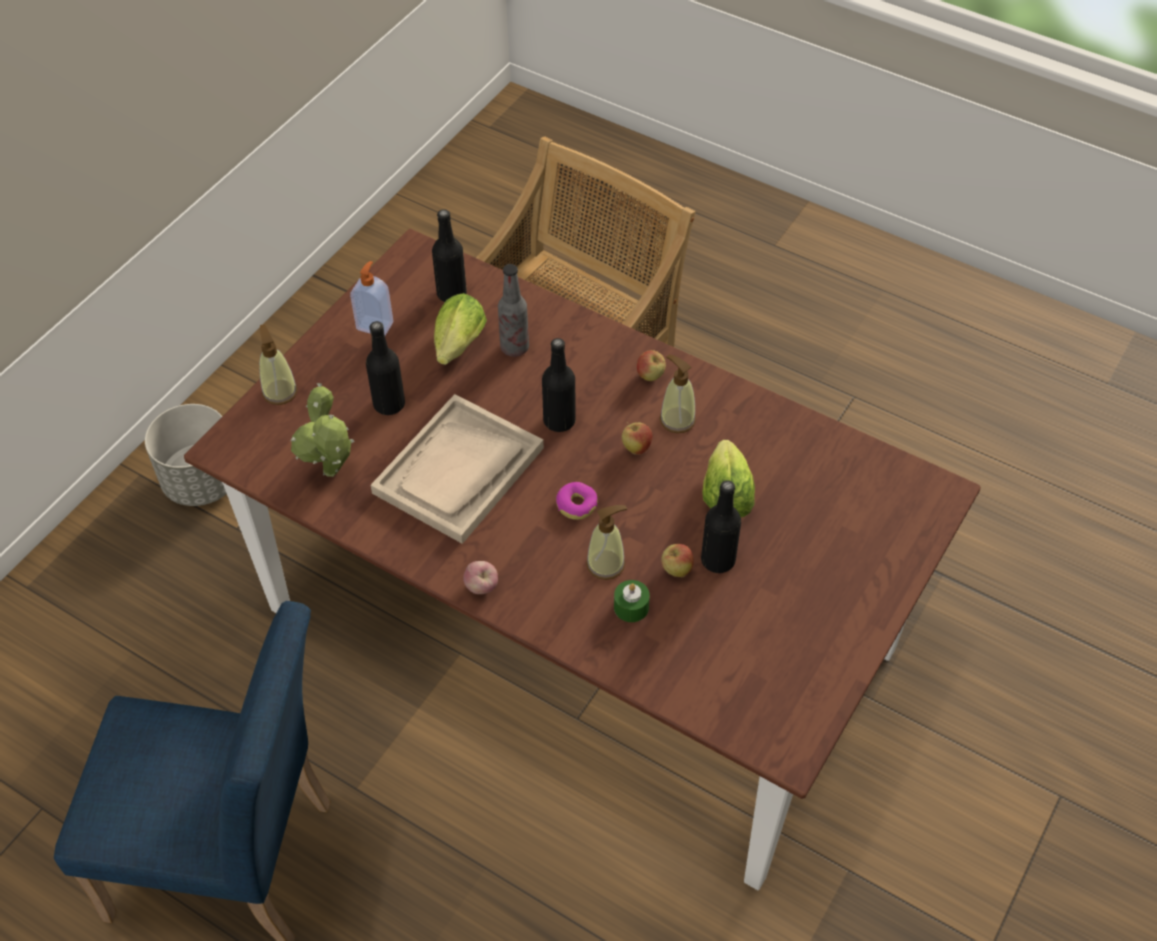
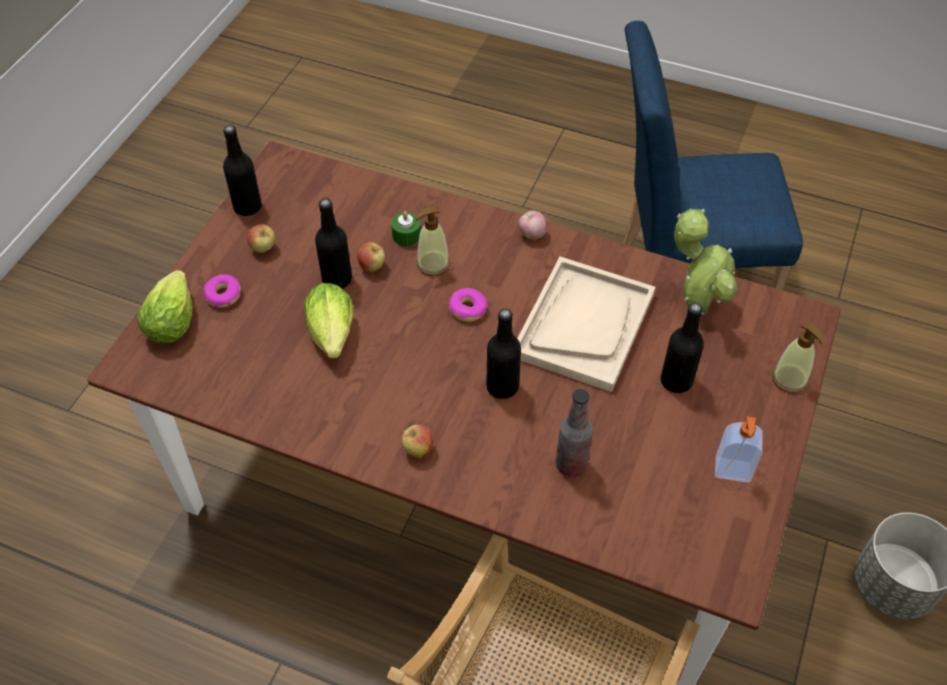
camera: 170 degrees right, 0 degrees up
(451, 294) = (665, 527): black bottle -> black bottle (248, 207)
(457, 348) = (632, 455): lettuce -> lettuce (173, 319)
(636, 448) = (421, 369): apple -> apple (263, 249)
(677, 419) = (384, 404): soap dispenser -> none
(848, 558) = (223, 295): none -> donut

